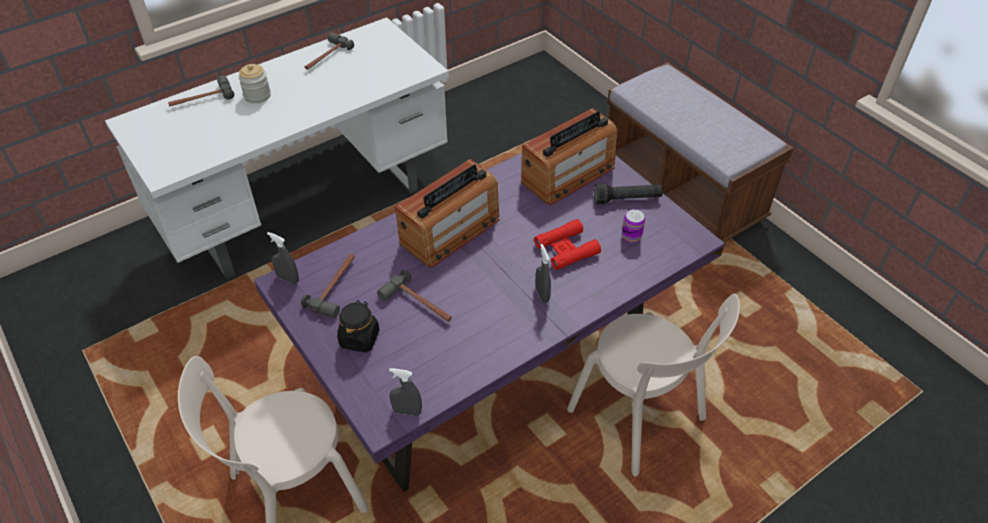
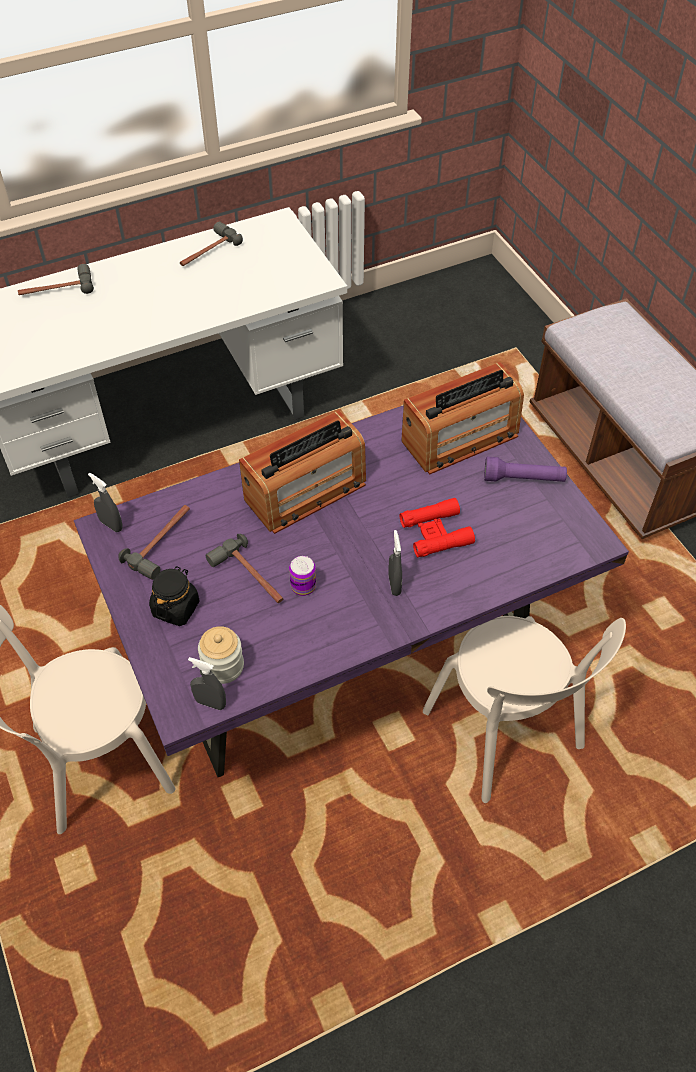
camera: 10 degrees right, 5 degrees up
(257, 95) = (120, 292): jar -> jar (223, 666)
(627, 199) = (523, 479): black flashlight -> purple flashlight
(631, 236) = (517, 527): can -> can (303, 586)

